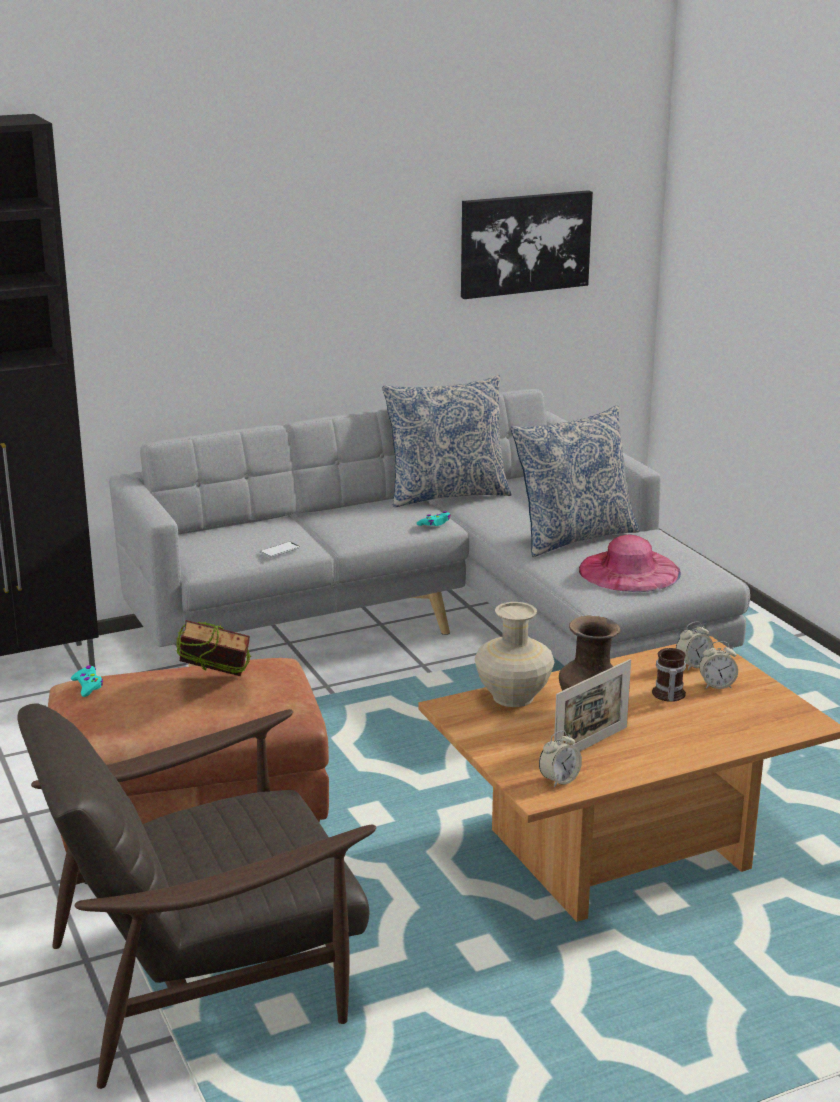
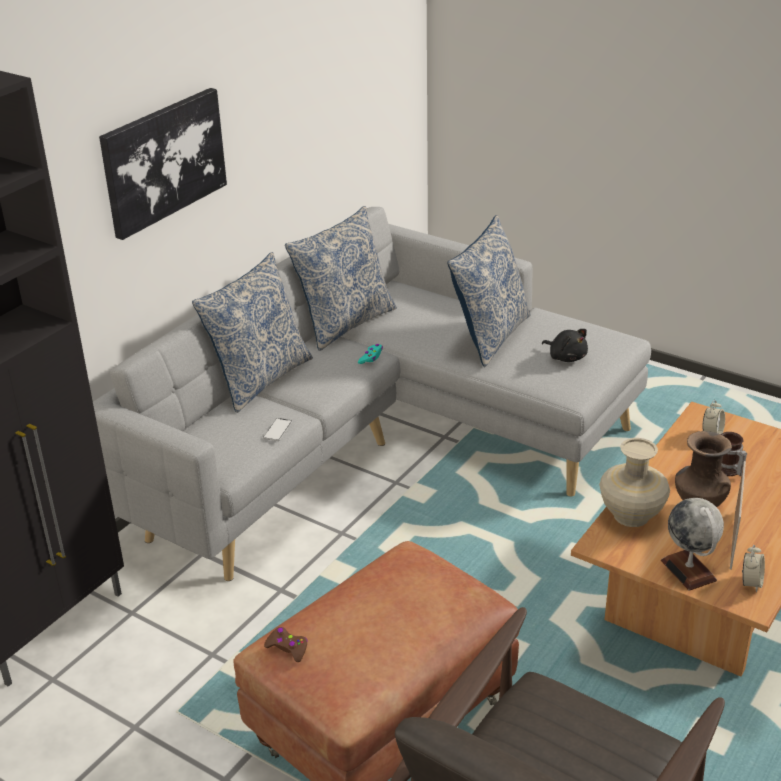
camera: 30 degrees left, 10 degrees up
(88, 686) = (287, 648): turquoise game controller -> brown game controller
(216, 687) = (399, 602): book -> none
(313, 513) = (259, 379): none -> pillow
(510, 751) = (688, 570): none -> globe
(524, 243) = (347, 78): picture -> picture (163, 161)
(629, 571) = (566, 357): pink hat -> black plush toy
(716, 685) = (747, 447): alarm clock -> none

